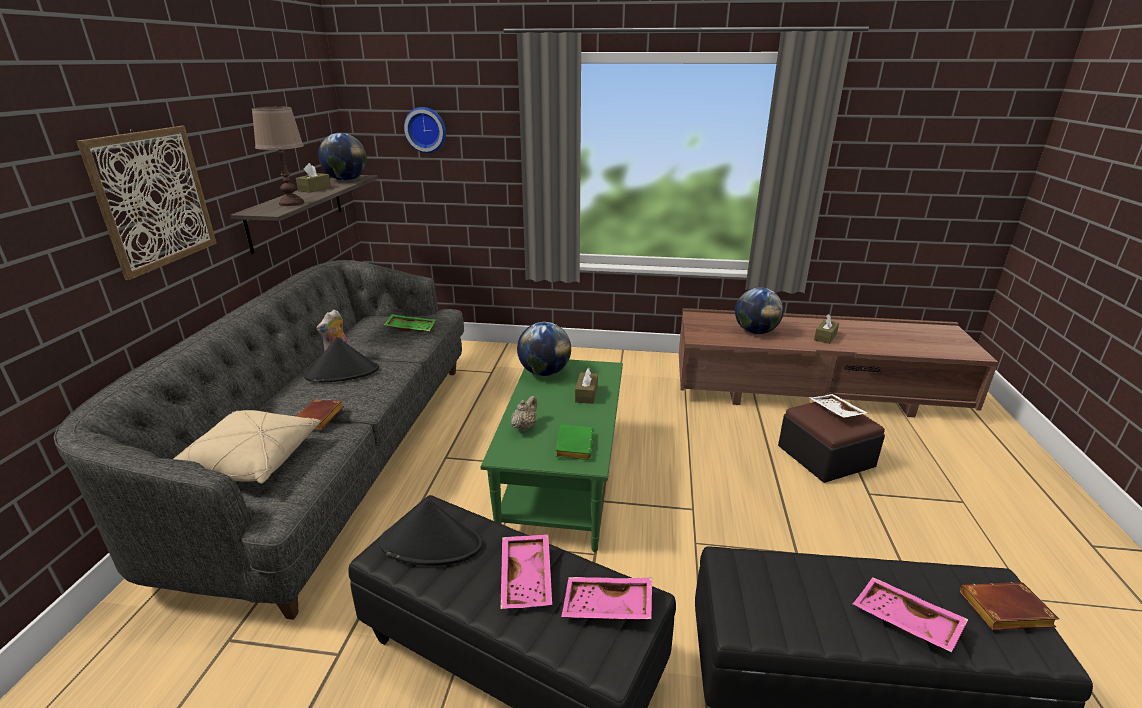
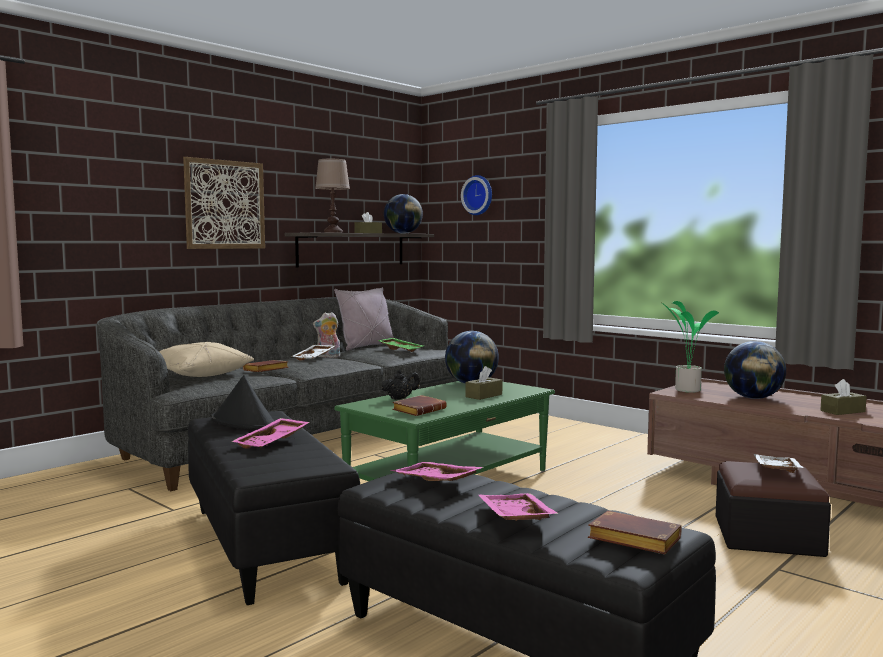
camera: 35 degrees right, 20 degrees down
(342, 373) = (315, 357): black hat -> white tray
(357, 326) = (366, 347): none -> purple pillow
(524, 427) = (400, 399): beige teapot -> black teapot
(573, 445) = (419, 410): green book -> brown book
(607, 608) = (297, 460): pink tray -> pink tray (435, 482)
(701, 331) = (685, 390): none -> potted plant

